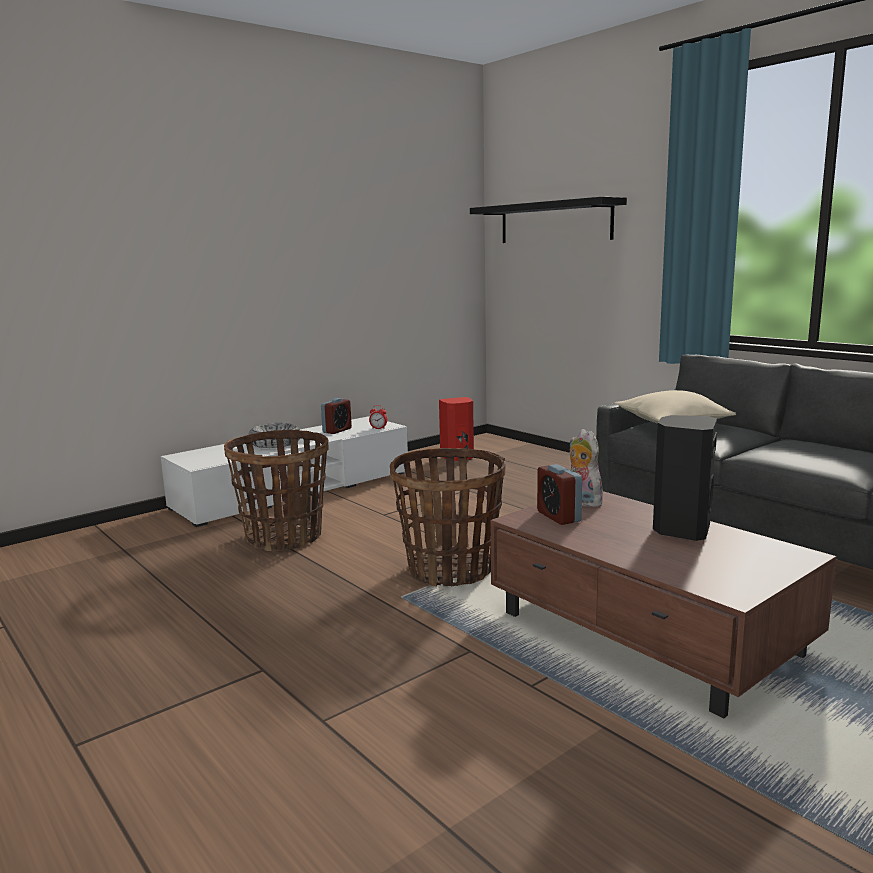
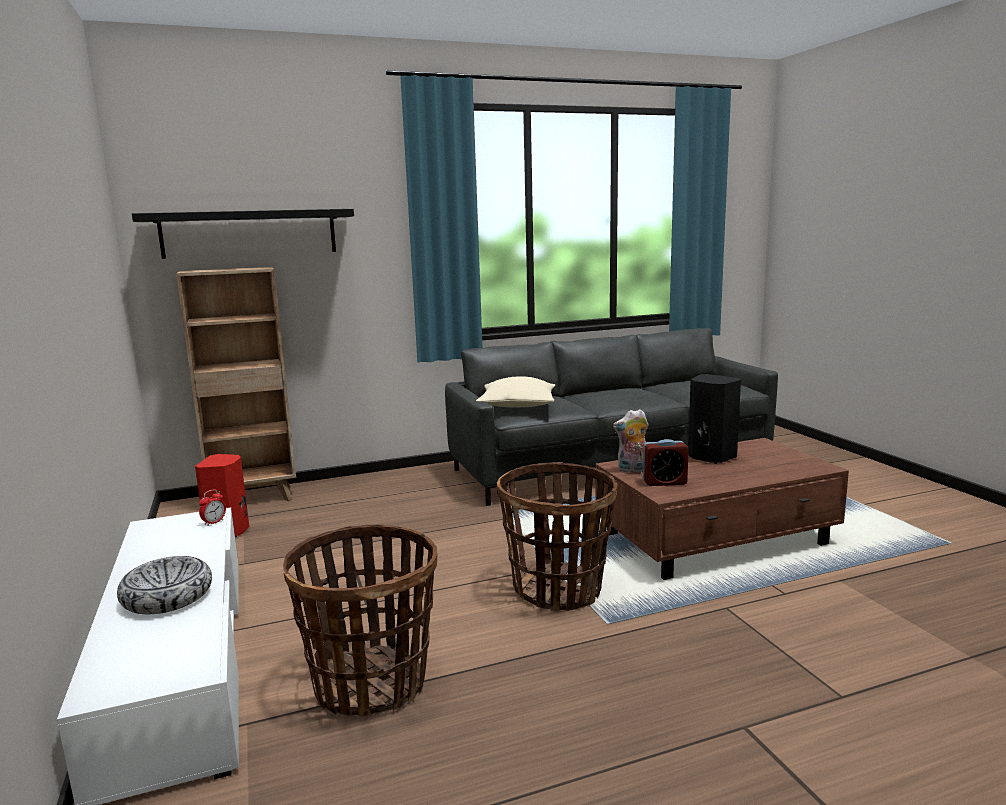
camera: 70 degrees left, 0 degrees up
(337, 430) = (175, 547): alarm clock -> none
(520, 449) = (255, 498): none -> brown bookcase

